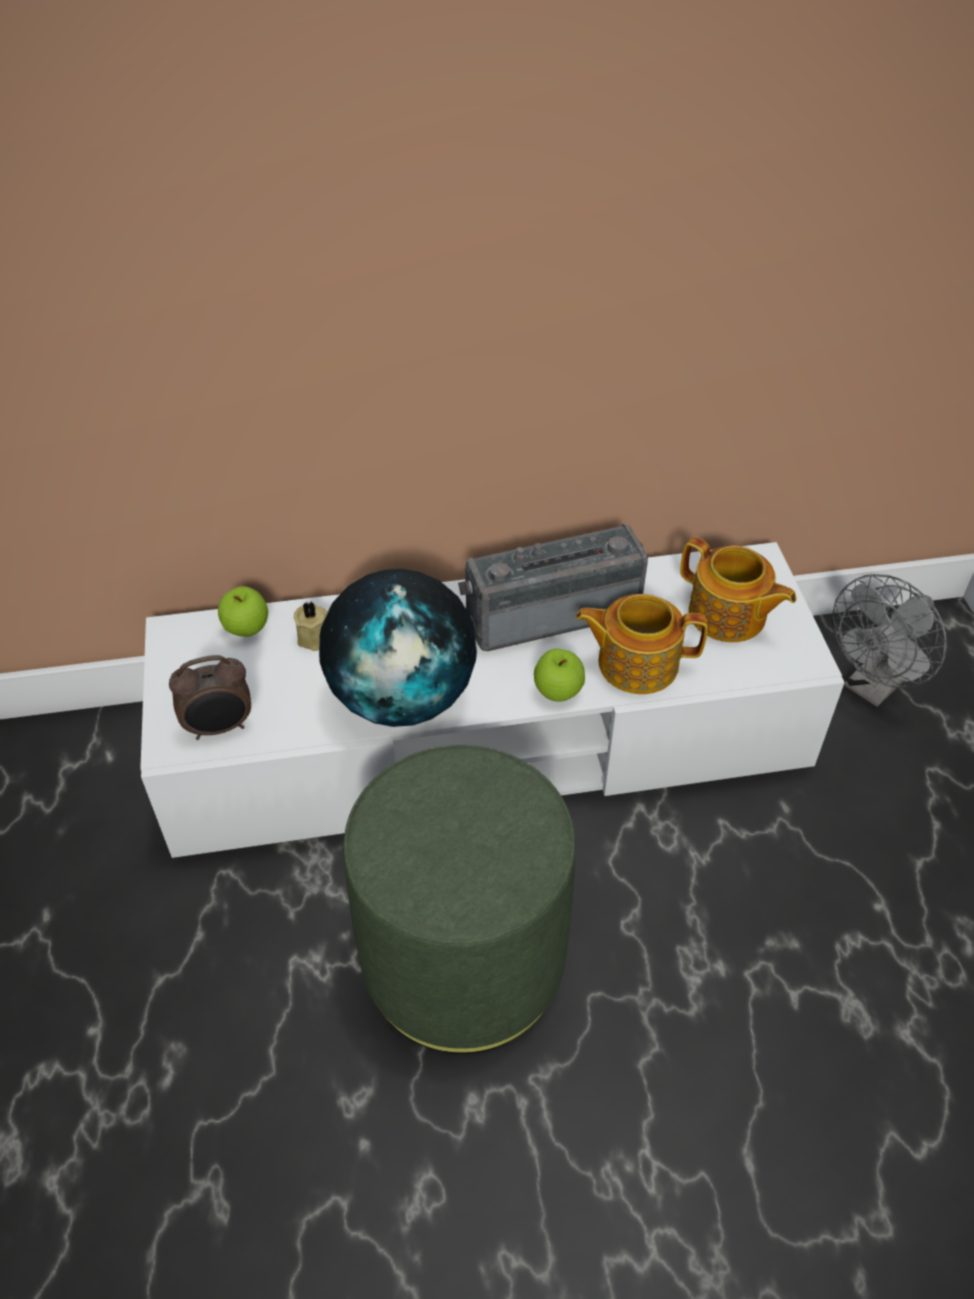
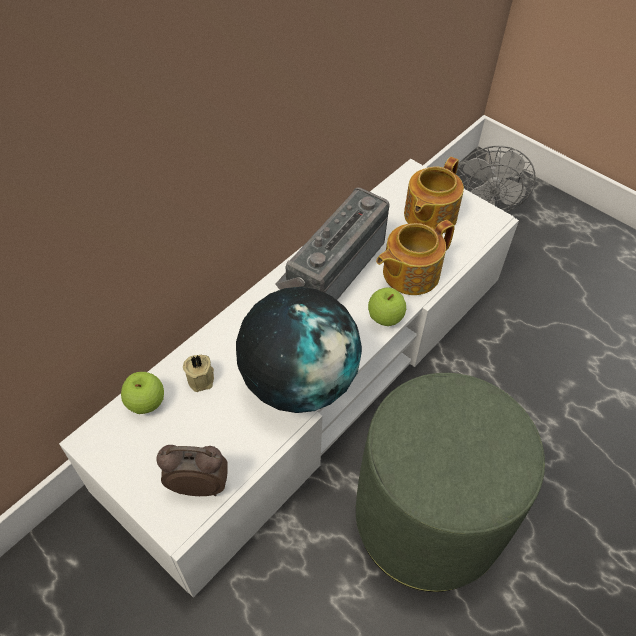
camera: 40 degrees left, 5 degrees up
(220, 727) = (199, 485): alarm clock -> alarm clock turned 120 degrees counterclockwise
(728, 616) = (429, 216): teapot -> teapot turned 120 degrees clockwise

